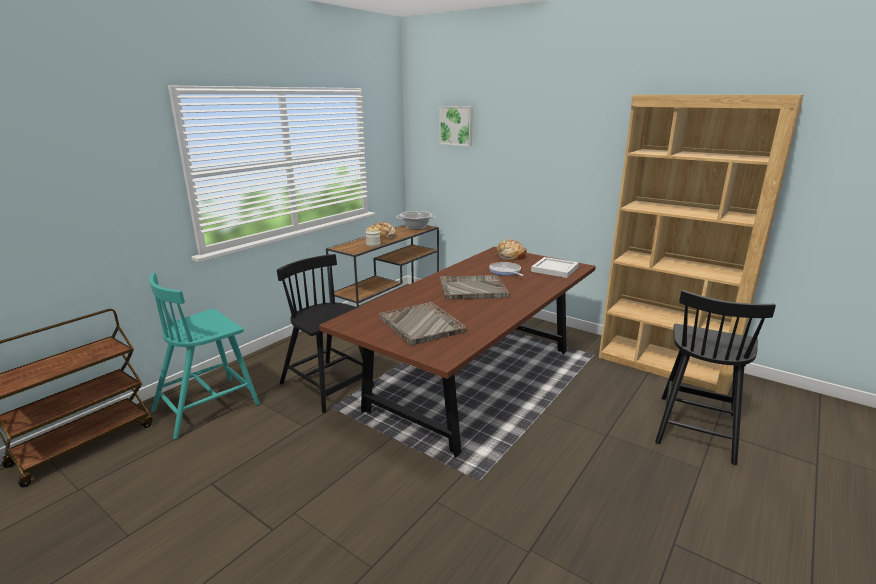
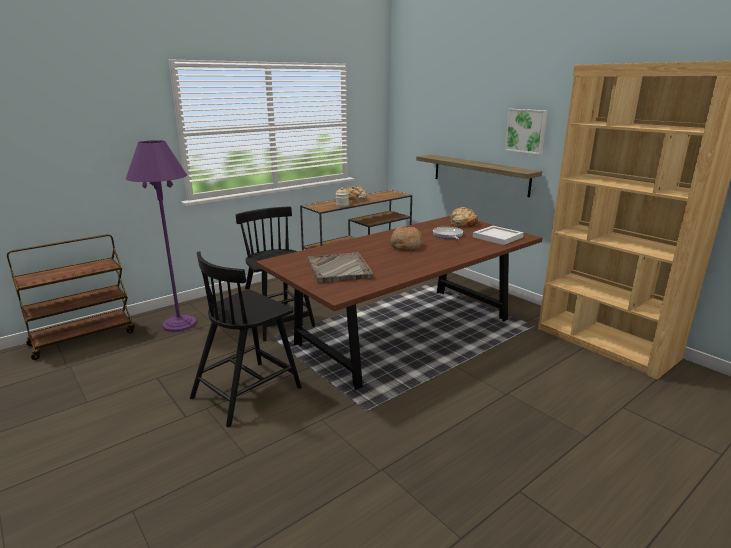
camera: 15 degrees right, 0 degrees up
(208, 406) = (179, 324): turquoise chair -> purple floor lamp
(416, 227) = (391, 194): cooking pot -> none
(456, 125) = (432, 99): picture -> picture (526, 131)
(472, 289) = (405, 246): grey tray -> bread
(515, 203) = (480, 174): none -> shelf
(696, 427) = (604, 401): black chair -> black chair (248, 391)

